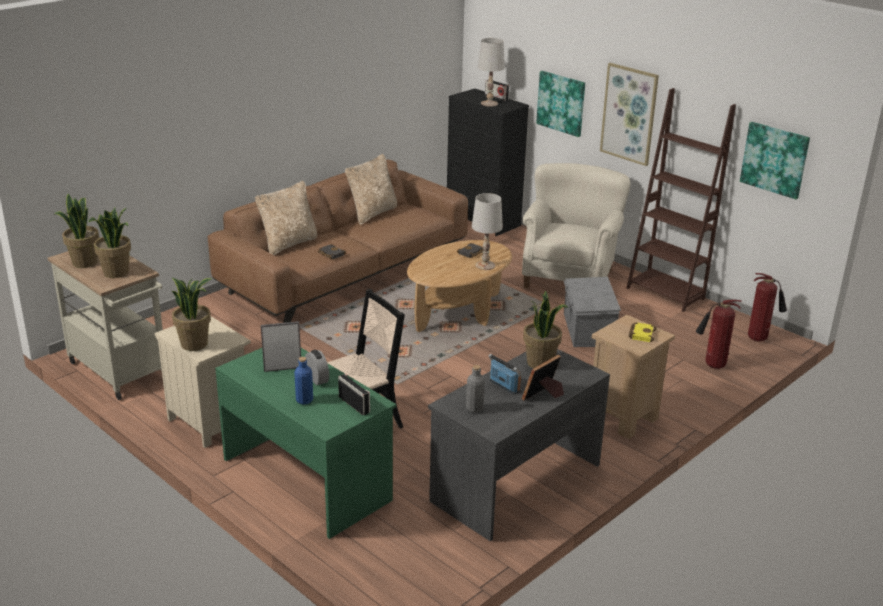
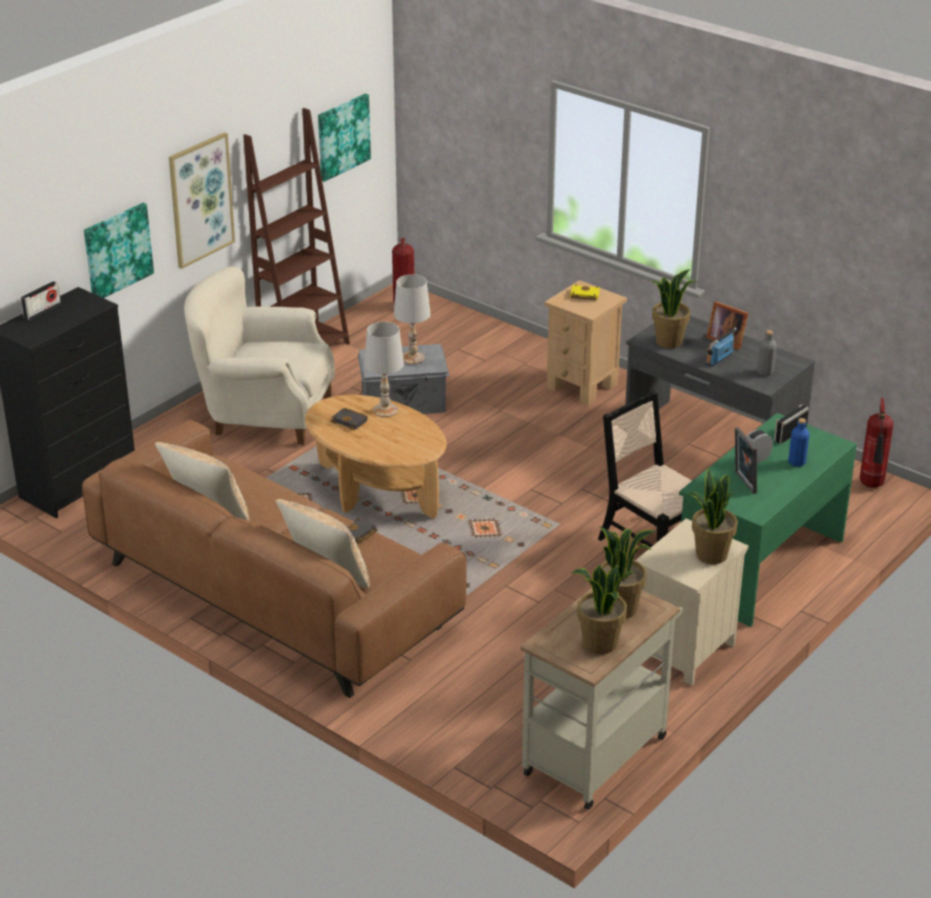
camera: 95 degrees left, 5 degrees up
(489, 103) = (73, 315): white table lamp -> white table lamp (413, 358)
(712, 365) = (466, 334): fire extinguisher -> fire extinguisher (872, 486)

